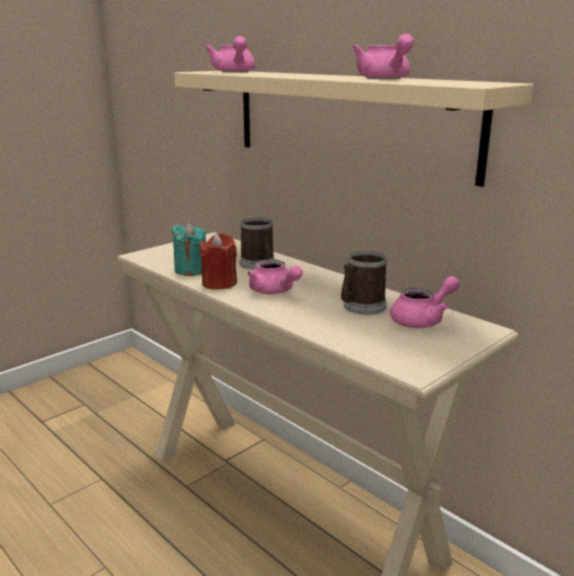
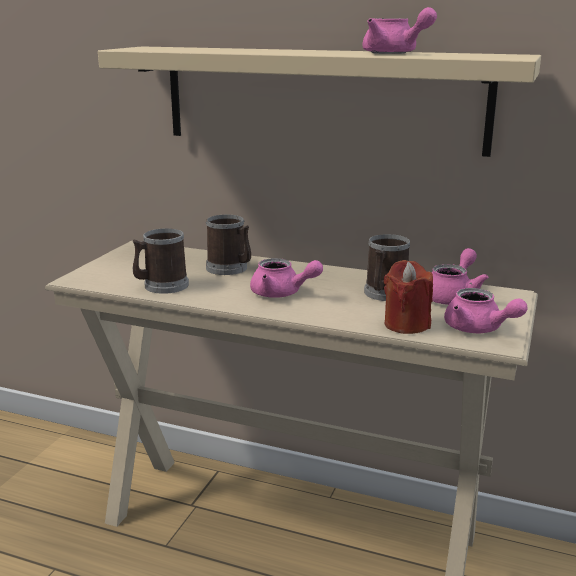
camera: 25 degrees left, 0 degrees up
(191, 270) = (161, 286): turquoise candle -> mug
(219, 283) = (212, 295): red candle -> red candle (406, 324)
(234, 72) = (177, 48): pink teapot -> pink teapot (478, 329)

